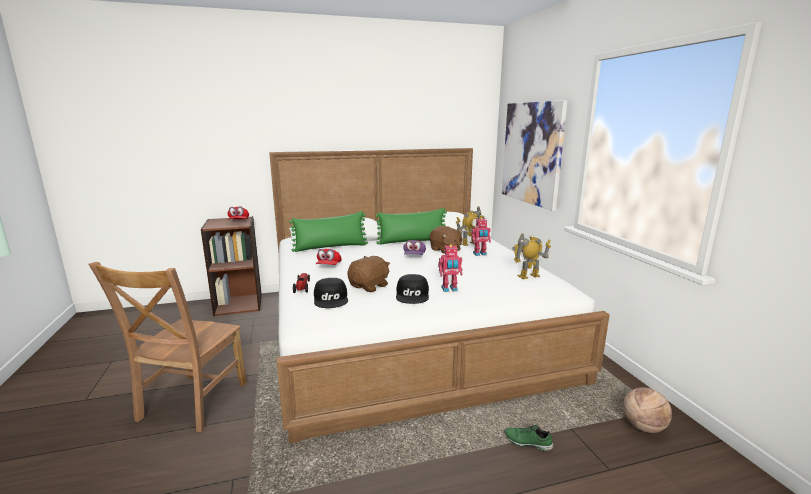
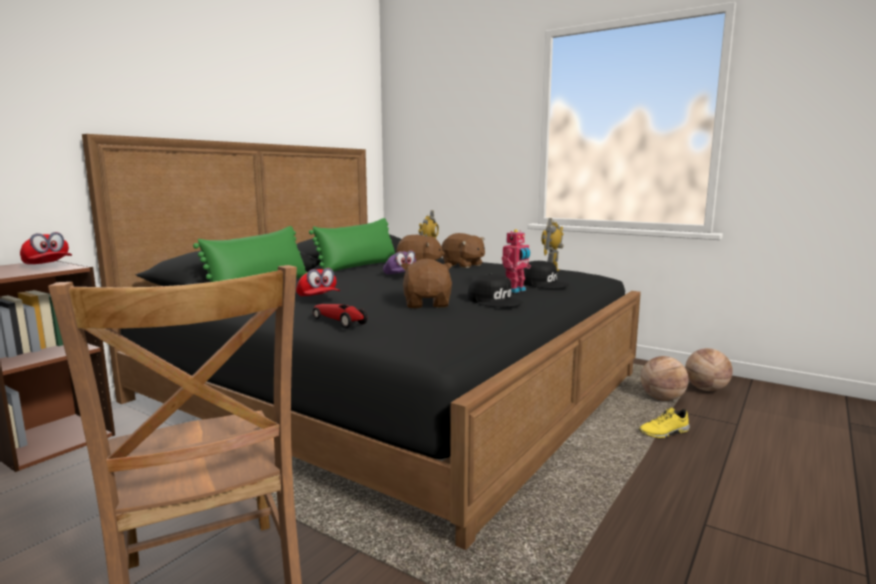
camera: 40 degrees left, 5 degrees down
(331, 299) = (416, 321): black cap -> black cap (543, 283)
(407, 328) = (391, 386): white bed -> black bed
(480, 254) = (463, 265): toy robot -> brown plush toy
(527, 443) = (664, 433): green shoe -> yellow shoe
(531, 153) = (454, 150): picture -> none
(580, 416) = (662, 399): none -> basketball

